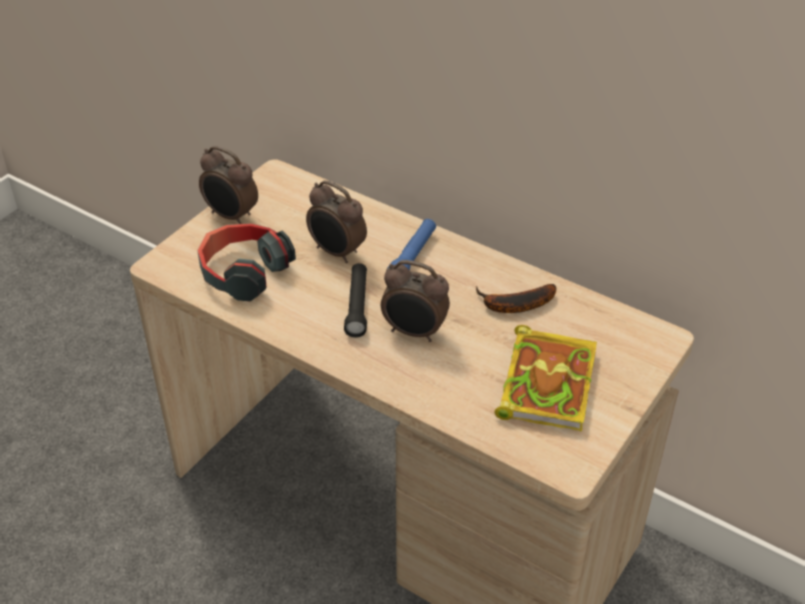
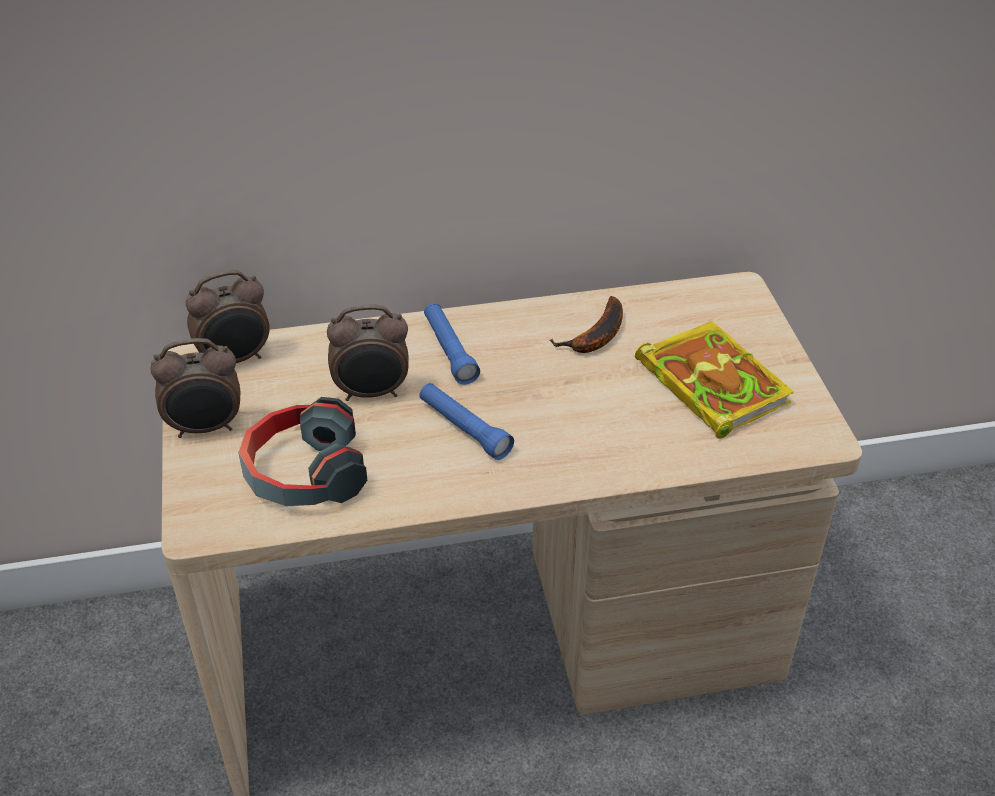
camera: 45 degrees left, 0 degrees up
(357, 306) = (464, 429): black flashlight -> blue flashlight
(414, 332) = (548, 416): alarm clock -> alarm clock (236, 359)

